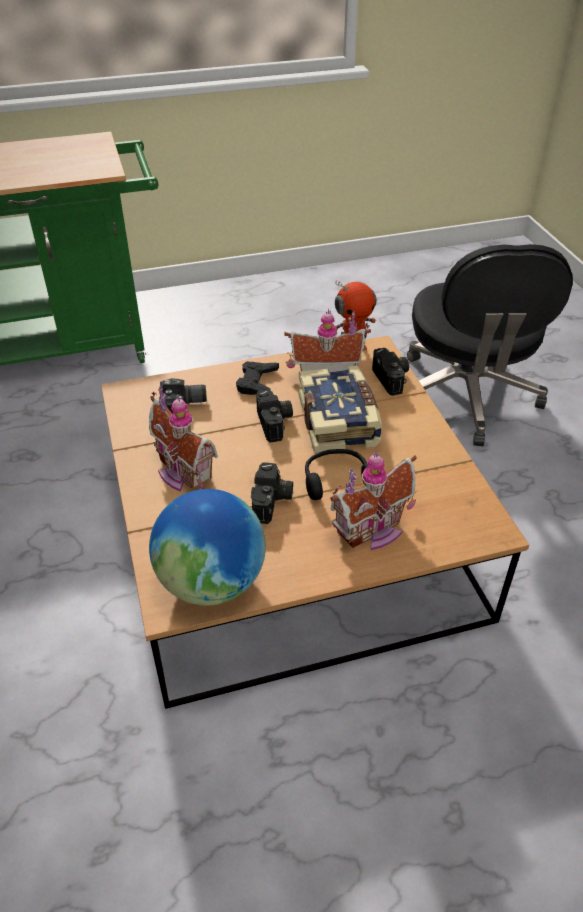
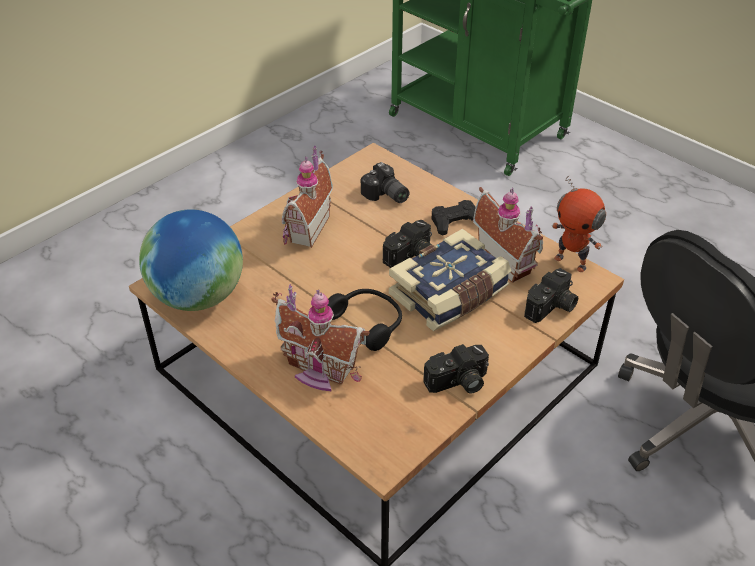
camera: 60 degrees right, 0 degrees up
(272, 502) = (309, 294): camera -> camera (458, 383)

